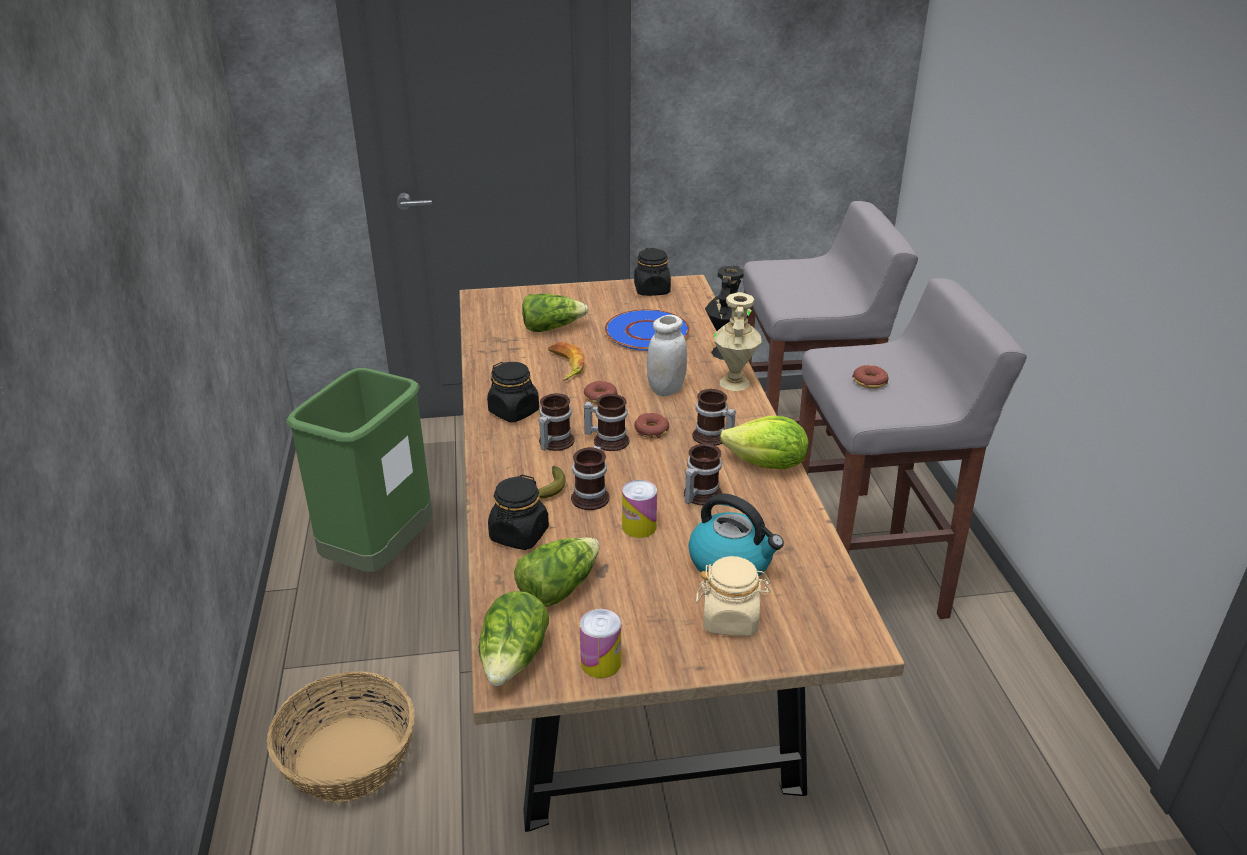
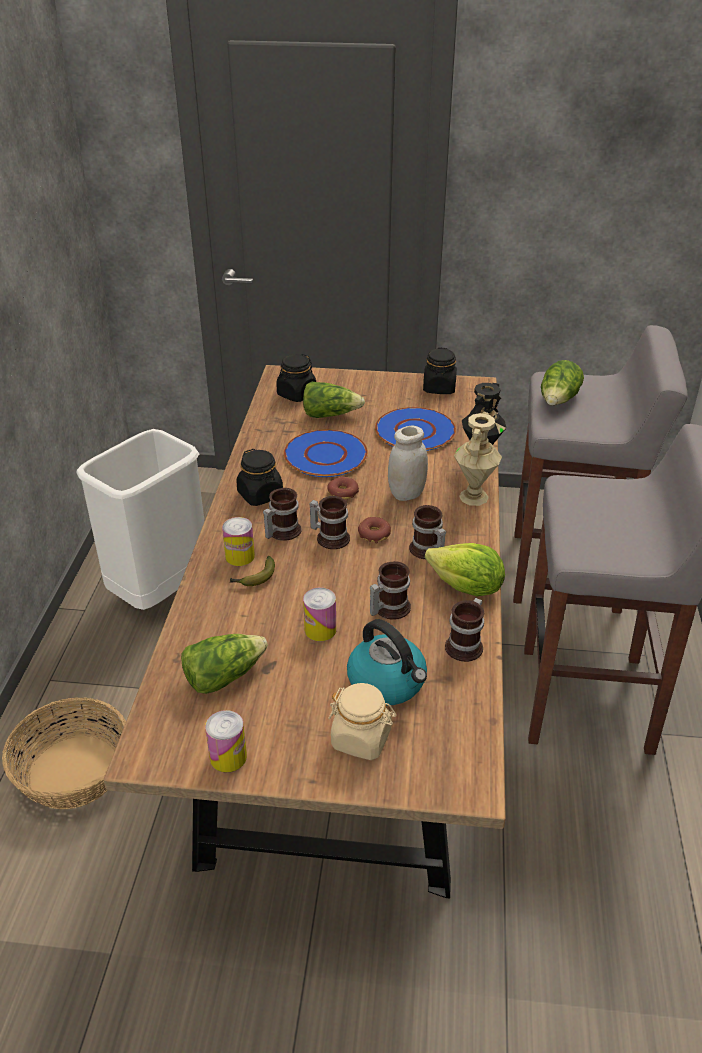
camera: 15 degrees right, 5 degrees up
(380, 555) = (160, 593): green trash can -> white trash can
(514, 659) = (157, 737): lettuce -> lettuce (558, 401)
(519, 535) = (212, 618): black jar -> black jar (296, 394)
(520, 472) = (240, 556): none -> can
(564, 365) = (325, 455): banana -> blue plate
(593, 496) = (293, 591): mug -> mug (467, 645)
(869, 382) = (595, 520): donut -> none

